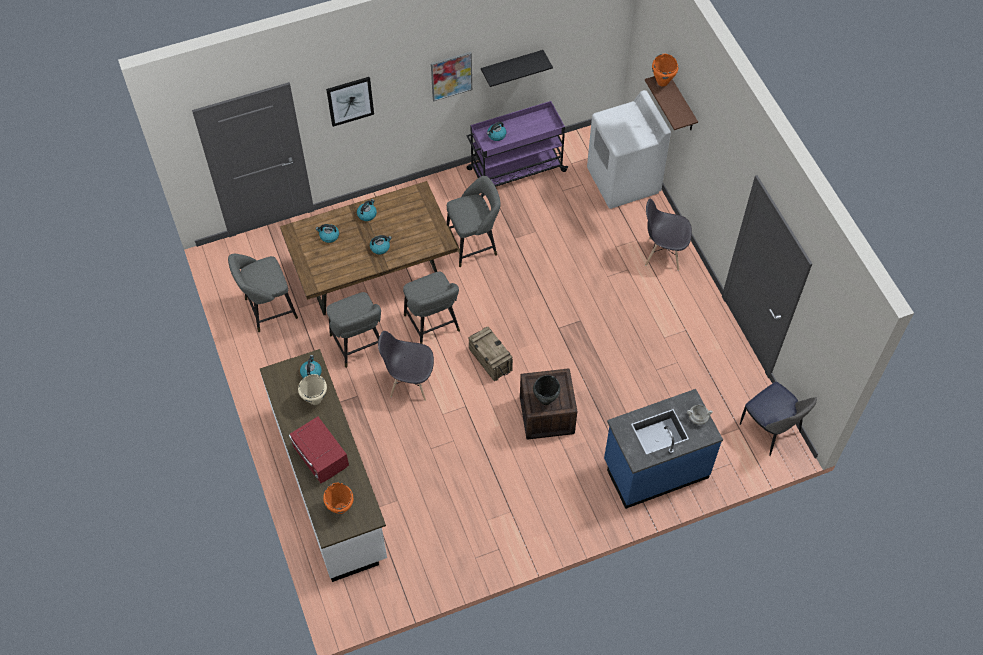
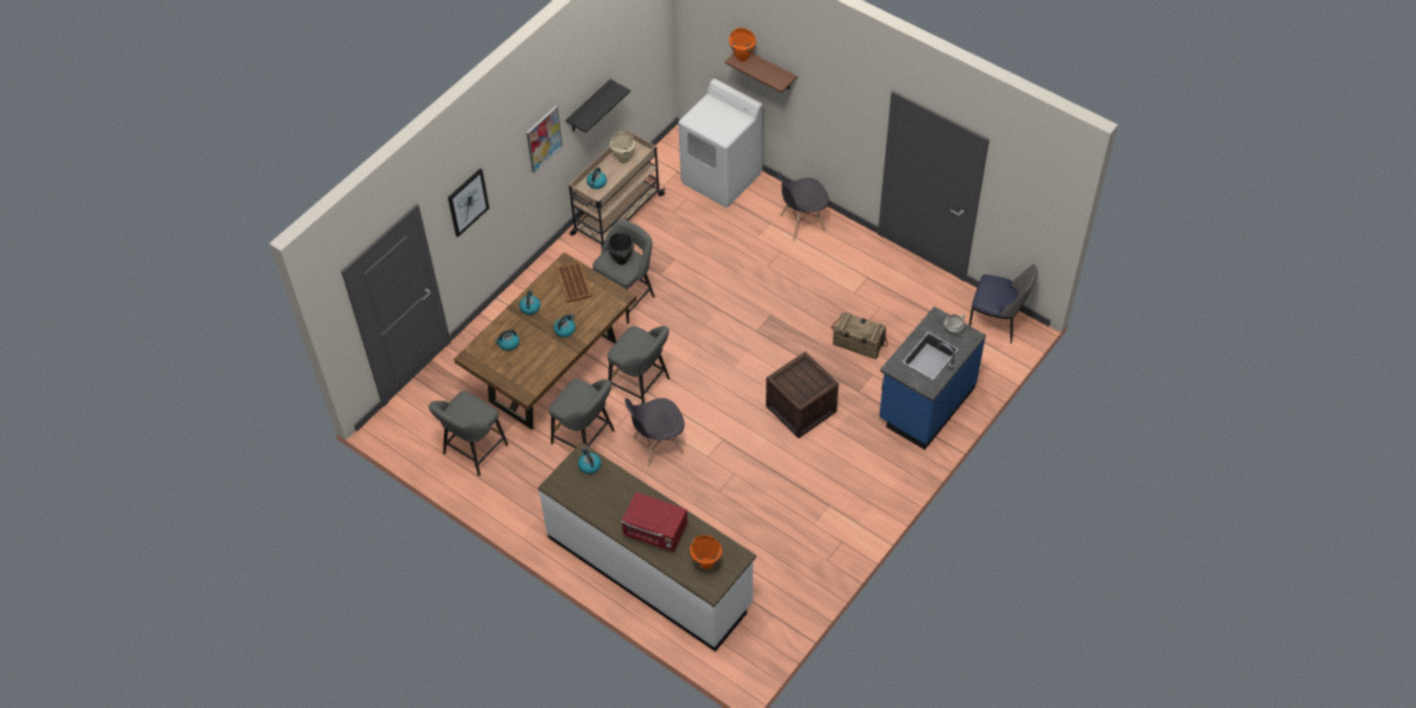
camera: 30 degrees left, 5 degrees down
(315, 400) = (611, 487): beige cooking pot -> beige cooking pot (623, 159)
(415, 211) = (573, 283): none -> brown tray
(490, 360) = (716, 389): crate -> crate (858, 344)
(515, 170) = (616, 215): purple cart -> beige cart
(545, 400) = (803, 388): black cooking pot -> black cooking pot (621, 260)

